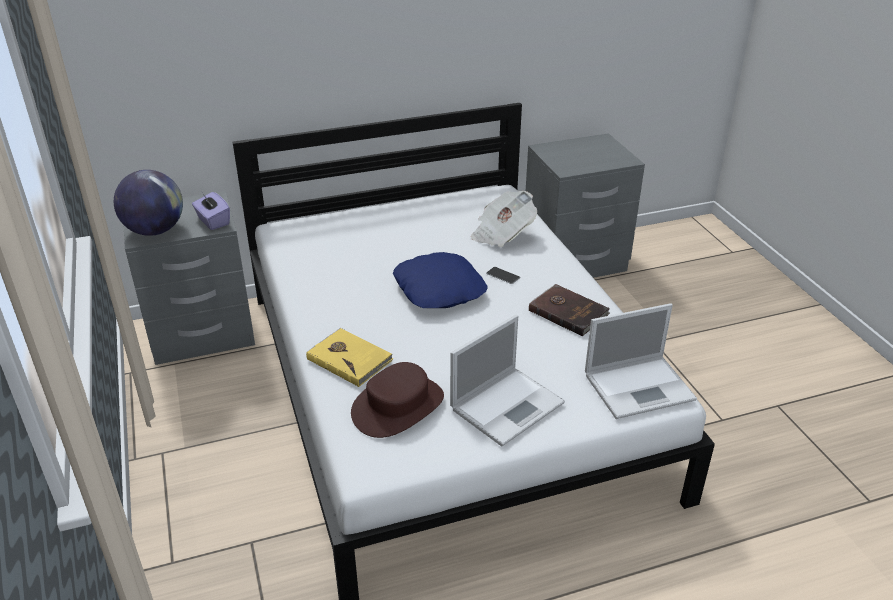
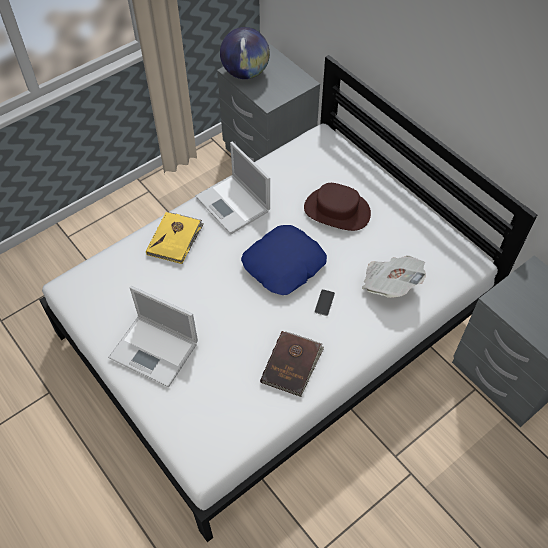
camera: 70 degrees right, 20 degrees up
(213, 221) = (272, 96): purple tissue box -> none
(398, 406) = (133, 284): brown hat -> brown hat (336, 211)
(640, 386) = (207, 439): laptop -> laptop (233, 204)

